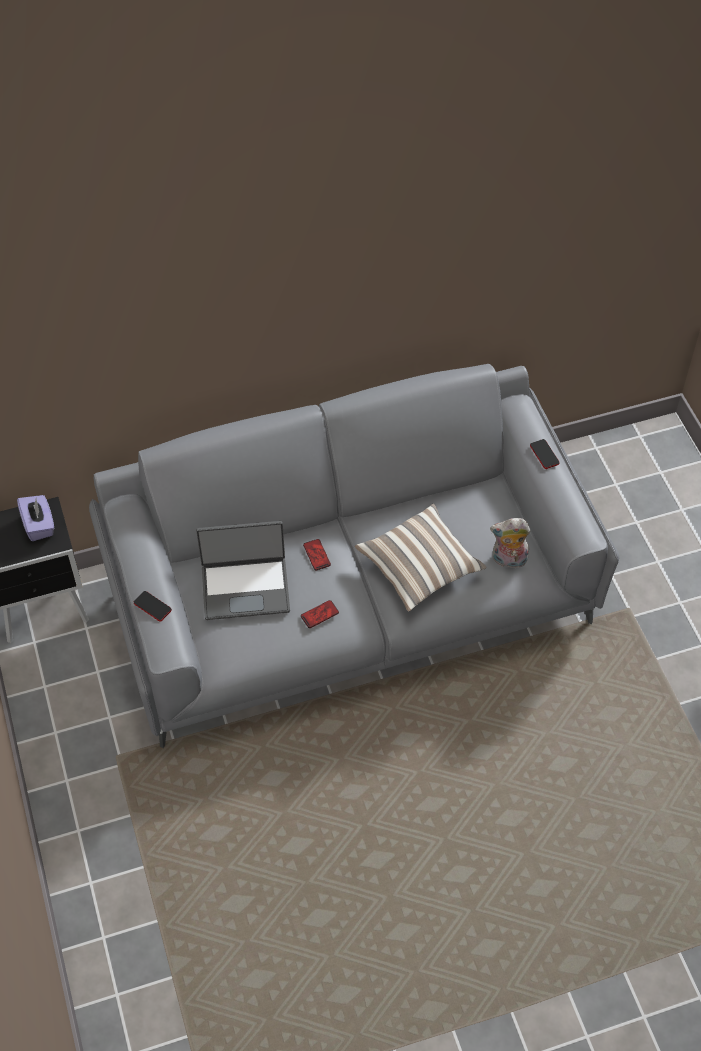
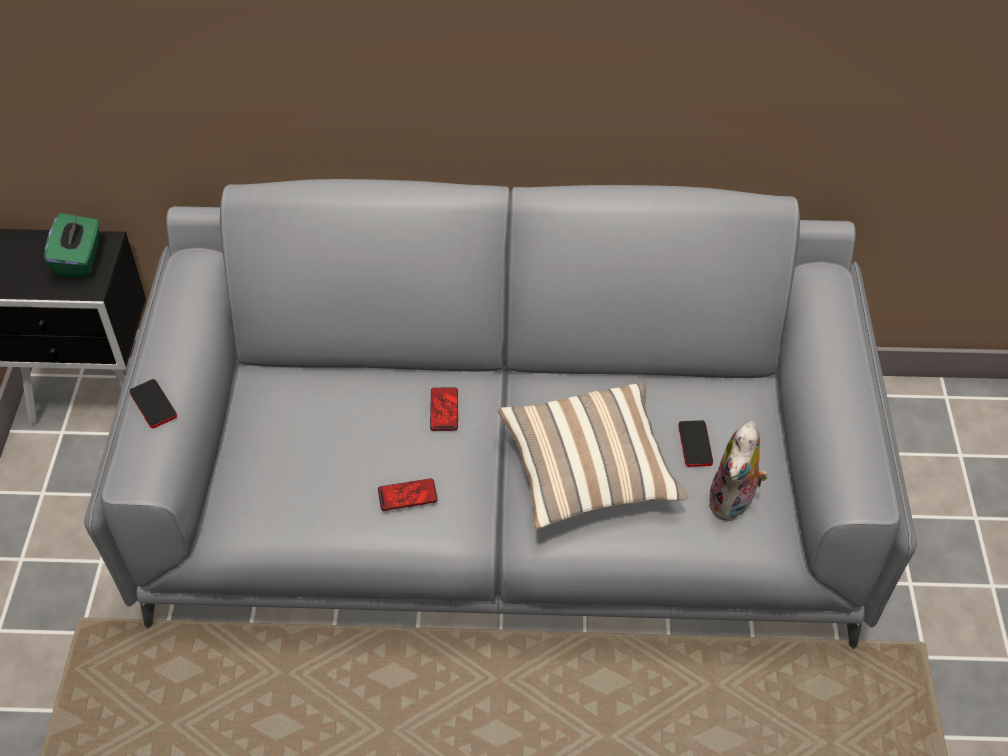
camera: 20 degrees right, 5 degrees down
(39, 525) = (79, 260): purple tissue box -> green tissue box
(245, 588) = (319, 425): laptop -> none
(508, 561) = (733, 502): plush toy -> plush toy turned 90 degrees counterclockwise
(544, 454) = (841, 354): phone -> phone (695, 444)

